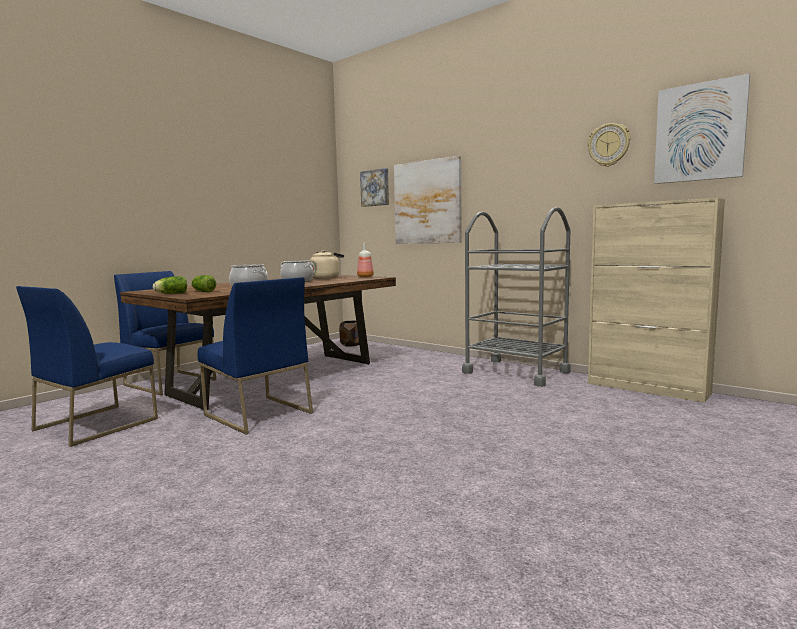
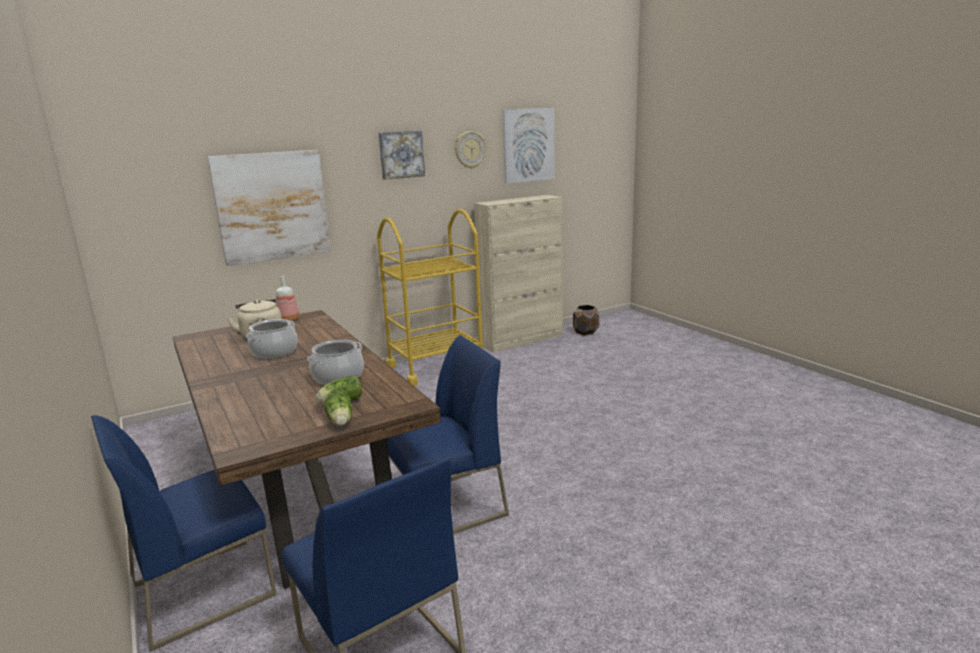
camera: 70 degrees left, 10 degrees up
(351, 344) = (188, 425): brown planter -> brown planter (585, 332)
(375, 188) = (167, 189): picture -> picture (401, 154)
(516, 372) = (435, 367): grey cart -> yellow cart

